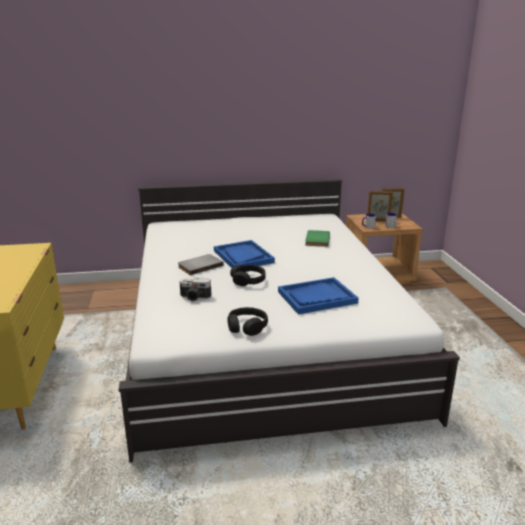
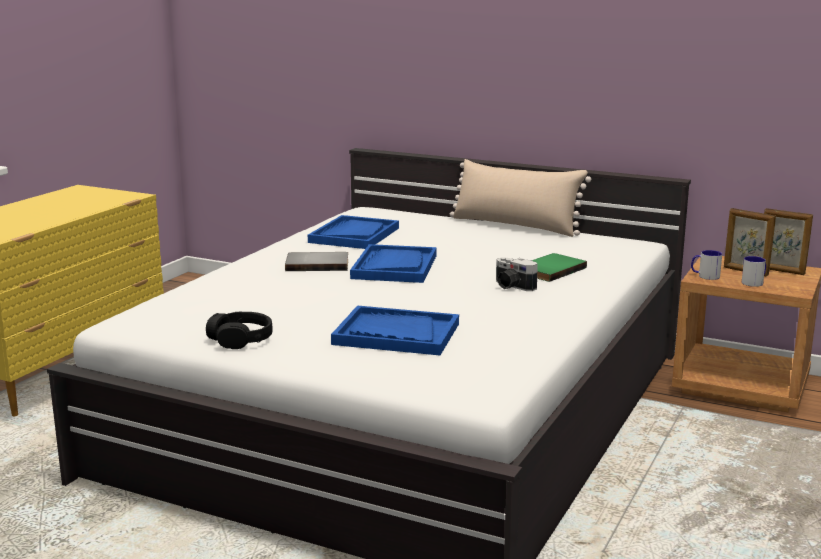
camera: 35 degrees right, 5 degrees down
(185, 242) = (354, 235): none -> blue tray
(194, 297) = (240, 294): camera -> camera (512, 287)
(248, 280) = (343, 293): black headphones -> none
(255, 217) = (515, 225): none -> beige pillow

